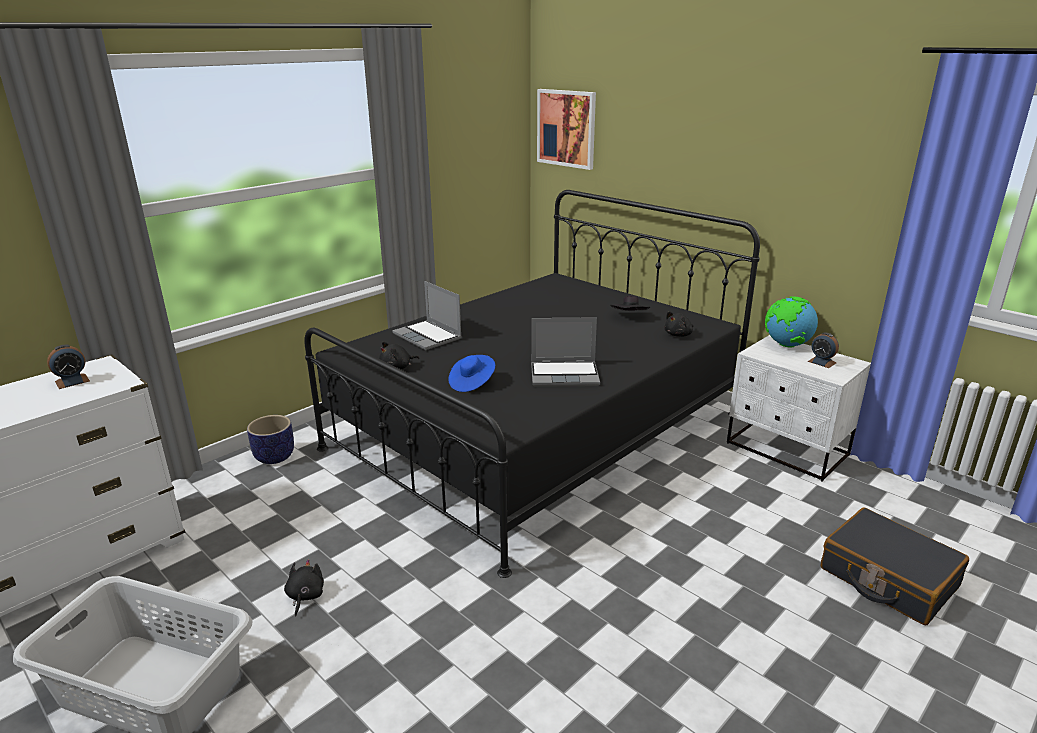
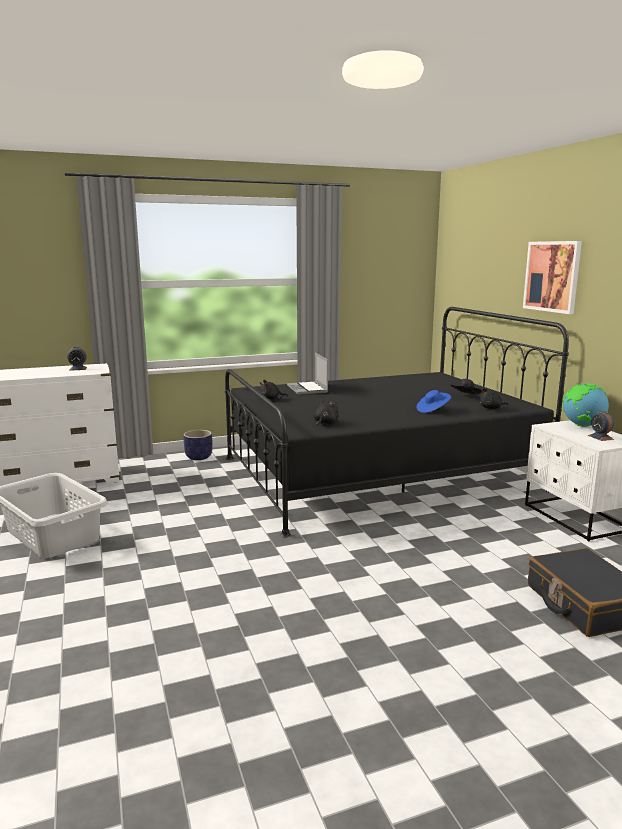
camera: 25 degrees right, 10 degrees down
(305, 596) = (159, 518): black plush toy -> black plush toy (325, 423)
(472, 383) = (308, 410): blue hat -> blue hat (433, 410)
(565, 375) = (376, 415): laptop -> none
(566, 128) = (456, 261): picture -> picture (552, 276)

